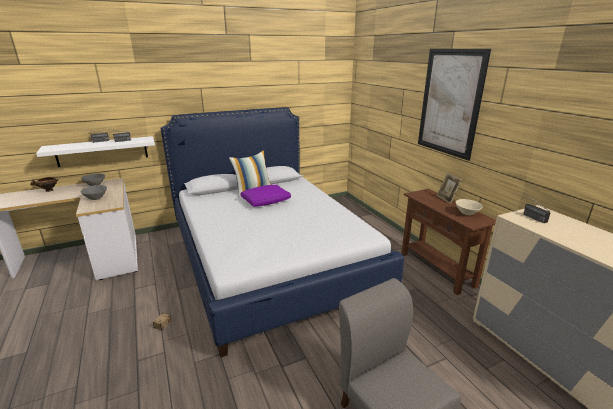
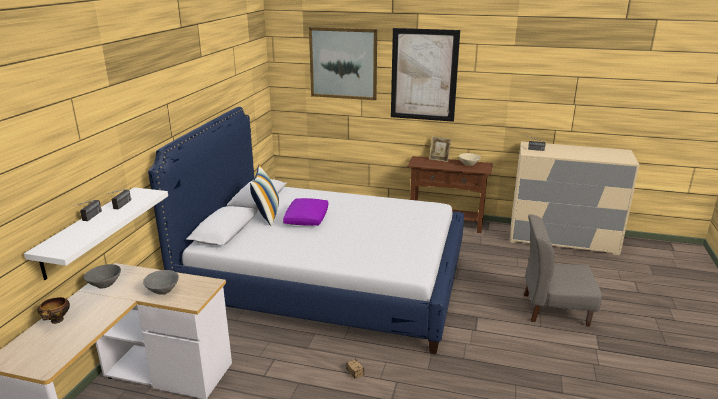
camera: 50 degrees left, 0 degrees up
(392, 85) = (343, 63): none -> picture

